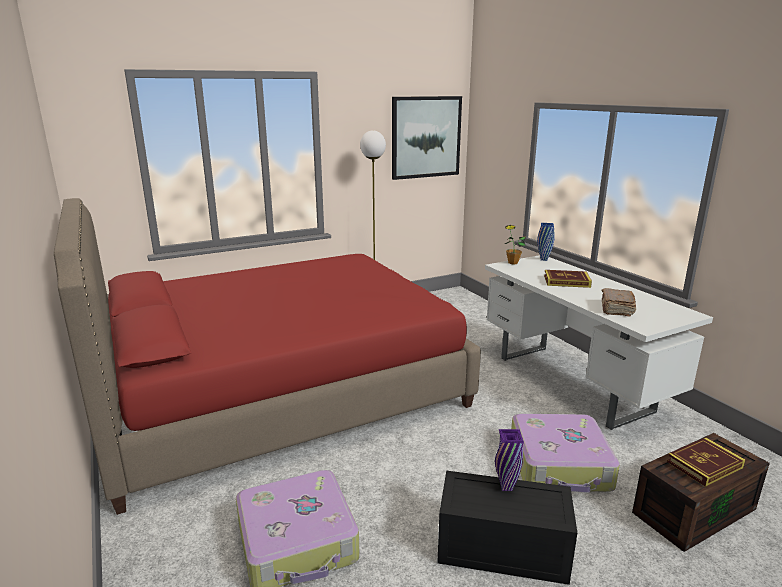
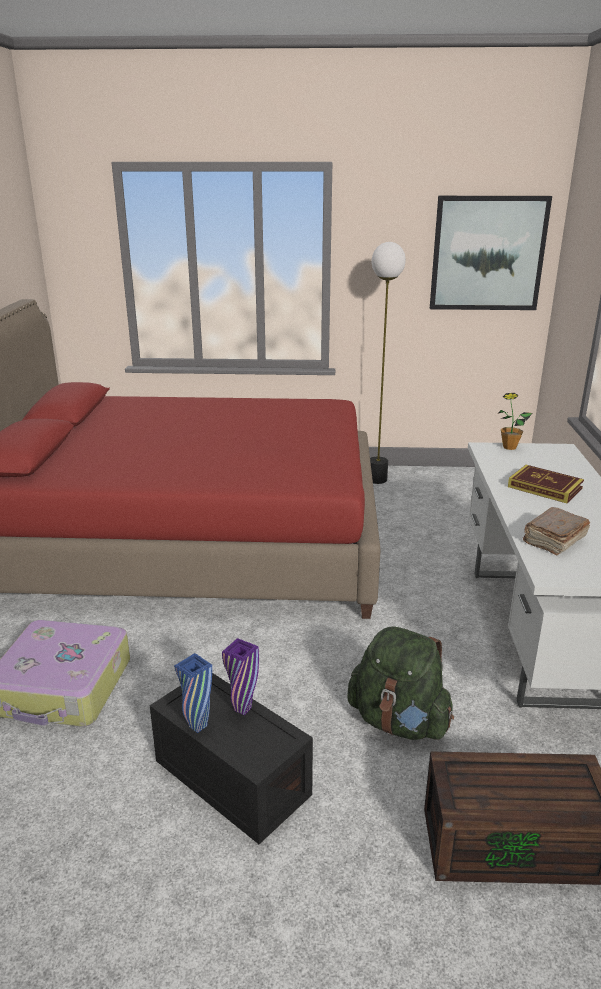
camera: 30 degrees right, 5 degrees up
(543, 259) = (562, 451): blue vase -> blue vase (198, 726)
(560, 465) = (399, 722): suitcase -> green backpack
(704, 465) = (519, 785): book -> none

